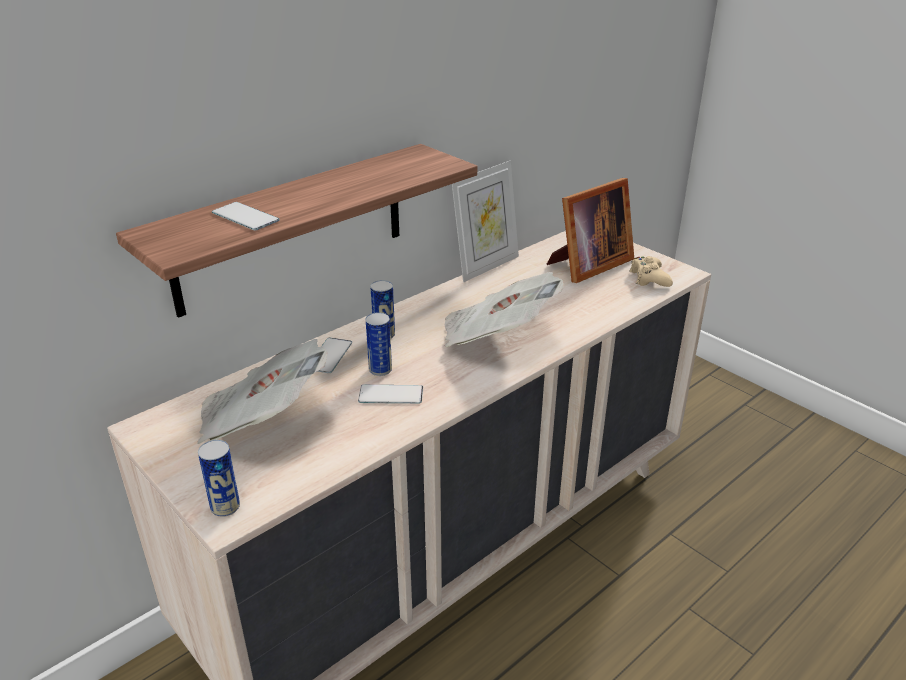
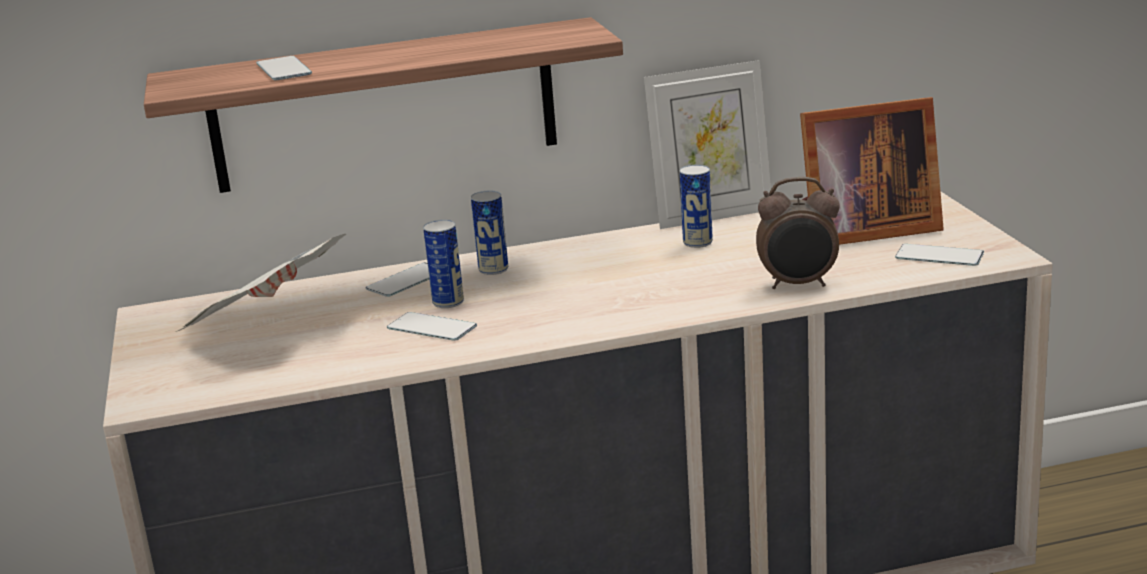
camera: 30 degrees right, 10 degrees down
(225, 507) = (151, 392): can -> can (697, 243)
(496, 336) = (631, 290): newspaper -> none
(593, 313) = (798, 284): none -> alarm clock
(649, 278) = (939, 256): beige game controller -> phone

